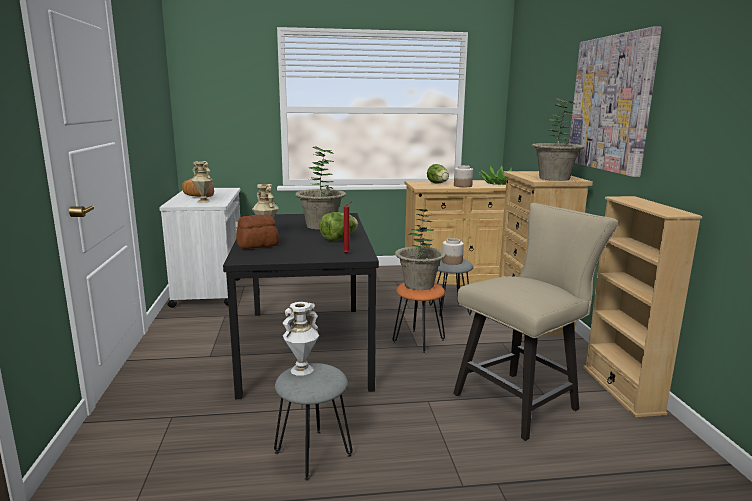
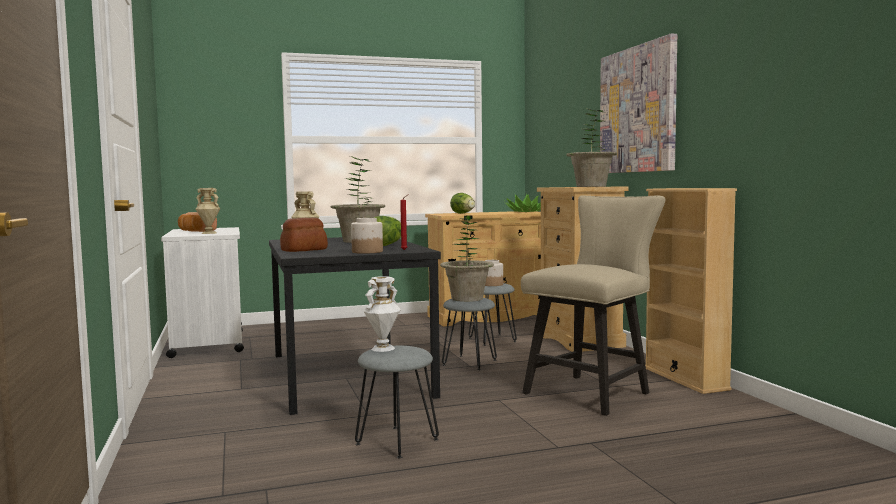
camera: 10 degrees left, 10 degrees down
(419, 341) = (470, 362): orange stool -> grey stool
(462, 186) = (490, 213): jar -> jar (367, 252)

